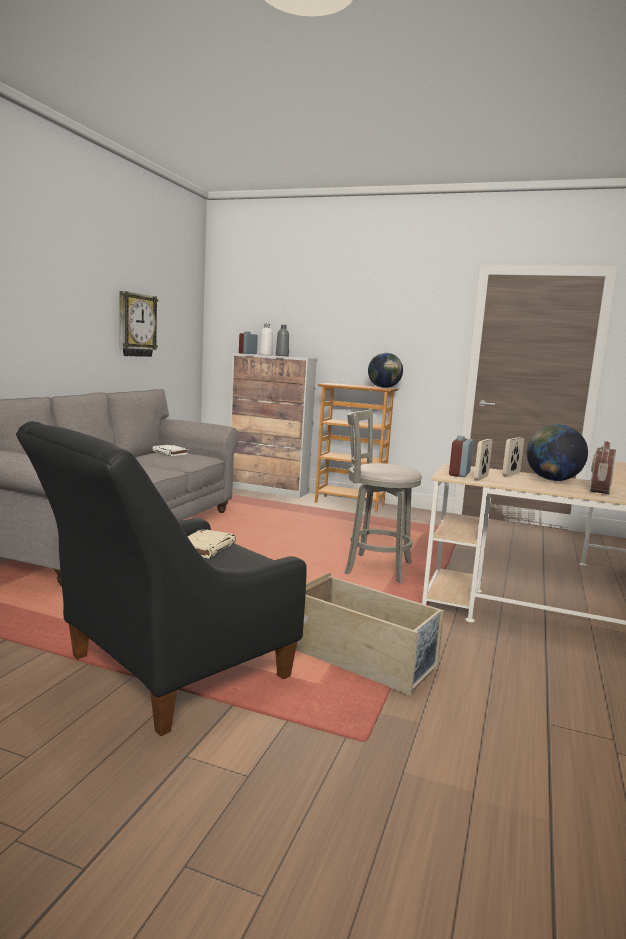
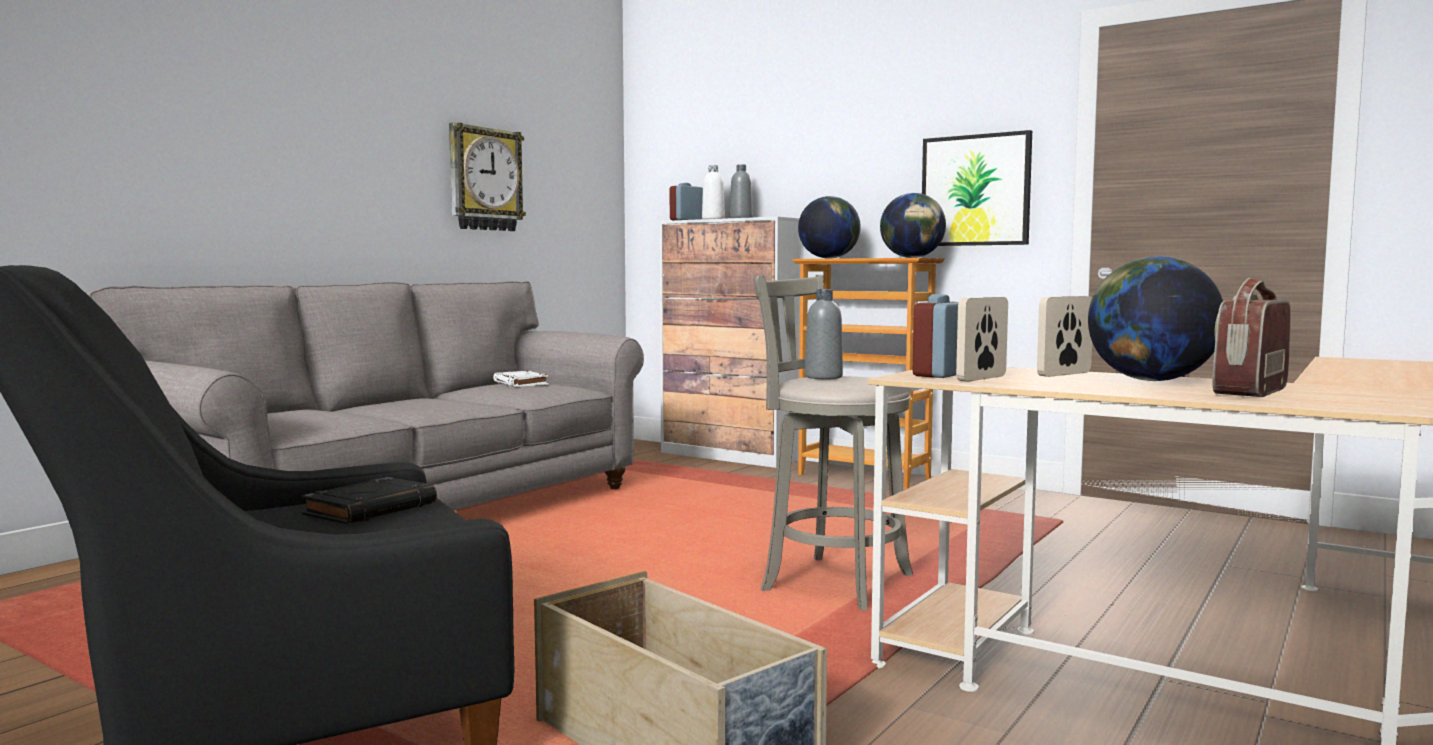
camera: 15 degrees right, 5 degrees down
(206, 548) = (371, 509): beige book -> black book
(337, 384) = (828, 258): none -> globe
(377, 465) = (823, 377): none -> grey bottle
(417, 353) = (975, 190): none -> picture

